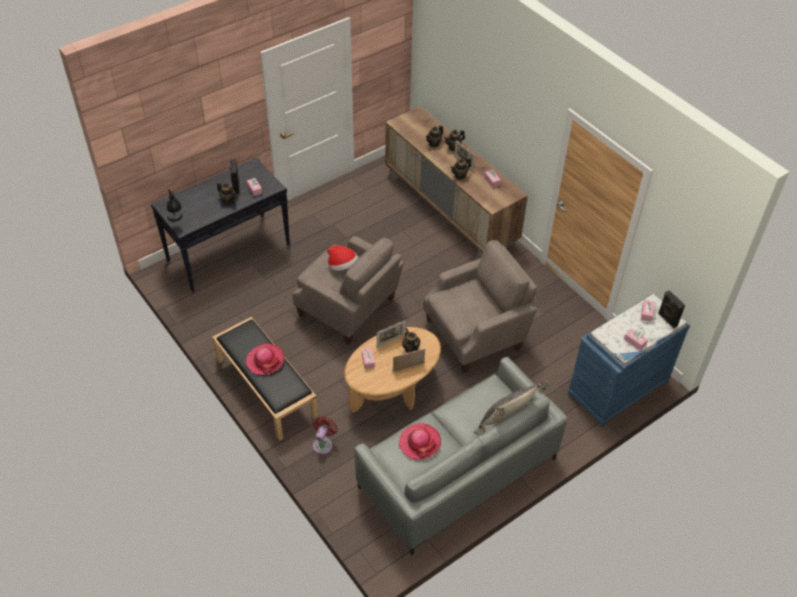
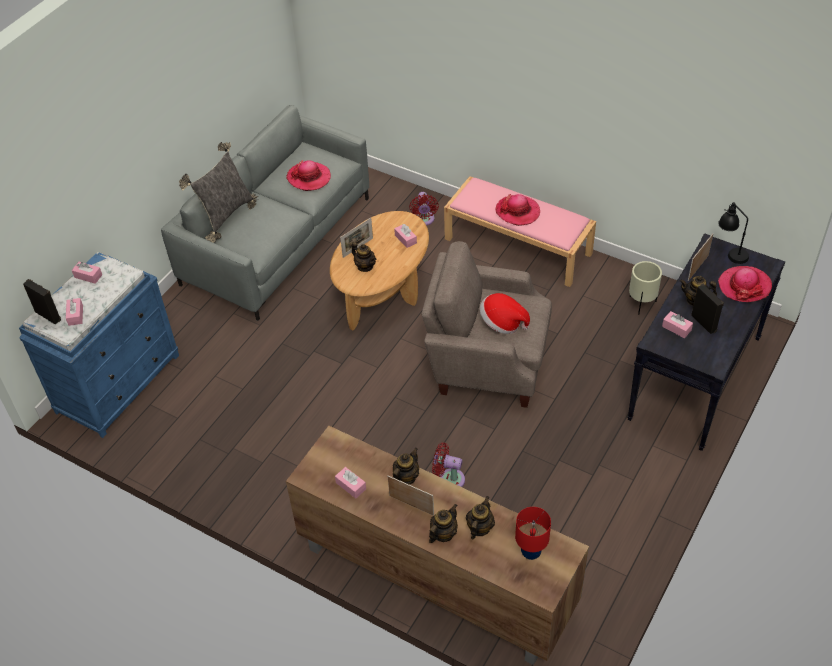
camera: 160 degrees right, 0 degrees up
(191, 198) = (744, 286): none -> hat
(217, 309) = (641, 304): none -> beige planter
(265, 388) = (519, 246): black bench -> pink bench
(391, 341) = (392, 267): picture frame -> picture frame (698, 268)
(415, 127) = (530, 552): none -> red table lamp
(416, 250) = (449, 479): none -> red fan
(476, 333) = (314, 388): beige armchair -> none

